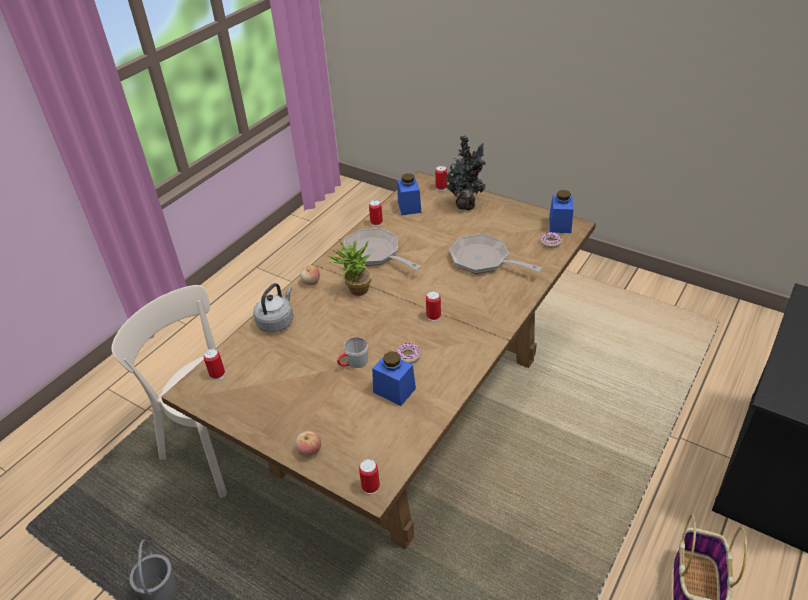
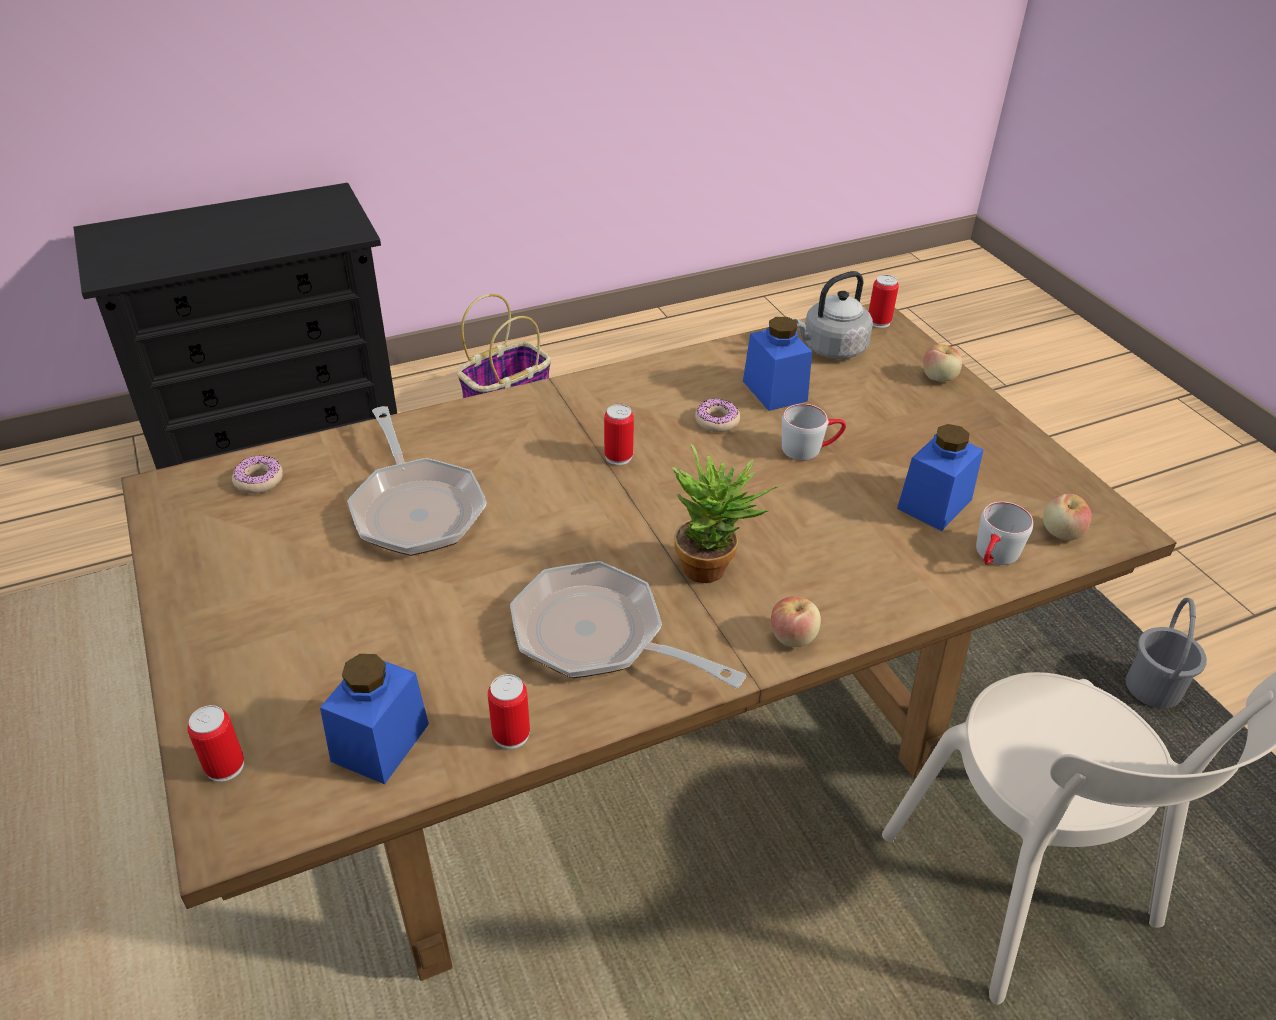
camera: 150 degrees left, 0 degrees up
(217, 374) = (1061, 533): can -> apple
(245, 347) = (993, 557): none -> grey mug
(277, 322) = (911, 580): grey kettle -> grey kettle (831, 349)
(375, 254) = (599, 637): frying pan -> frying pan turned 135 degrees clockwise
(465, 204) = (255, 667): potted plant -> none
(560, 225) = (181, 505): blue jar -> blue jar (934, 504)

